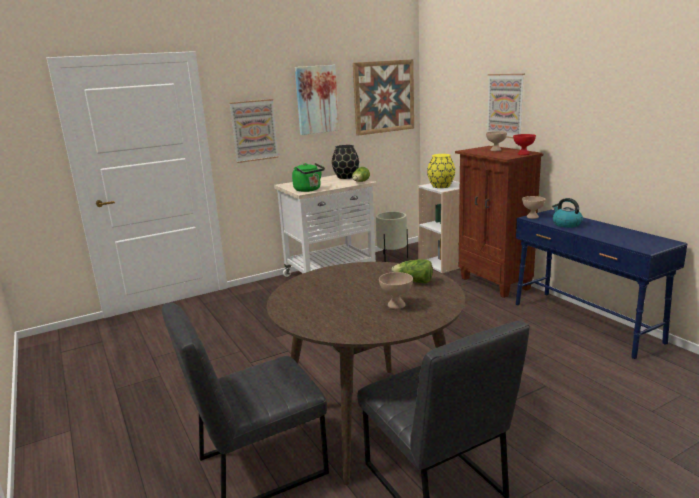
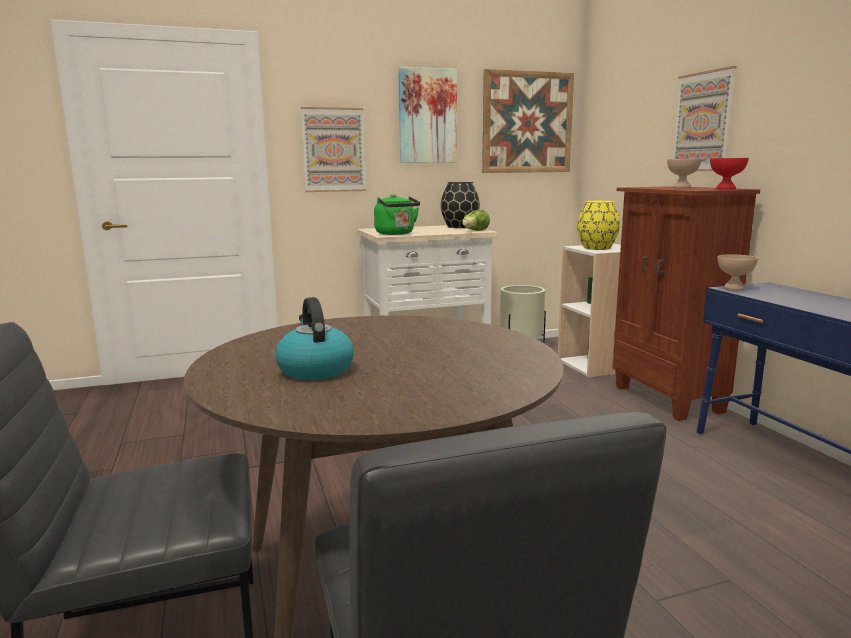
camera: 10 degrees right, 5 degrees down
(397, 305) = (422, 376): beige bowl -> none
(414, 281) = (480, 346): lettuce -> none
(566, 224) = (793, 299): kettle -> kettle (315, 369)

